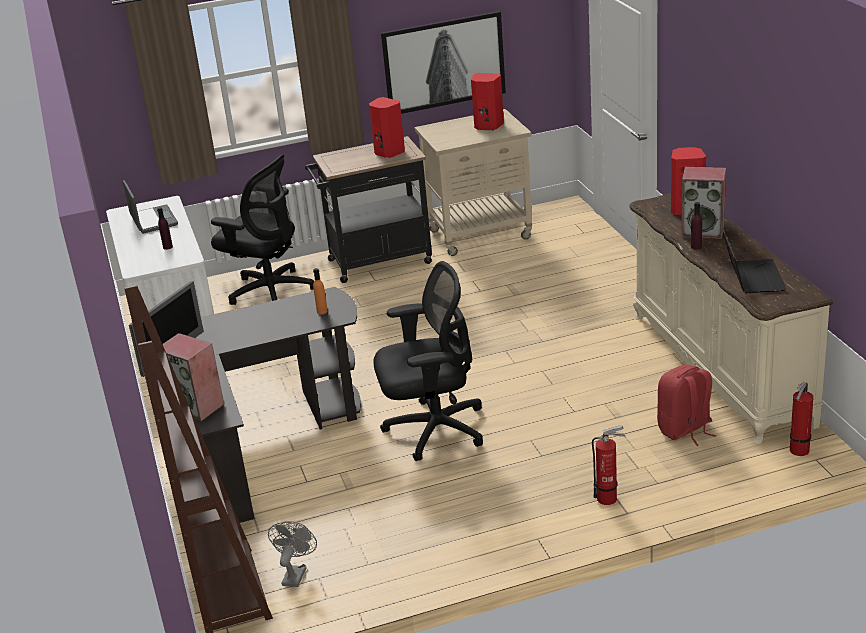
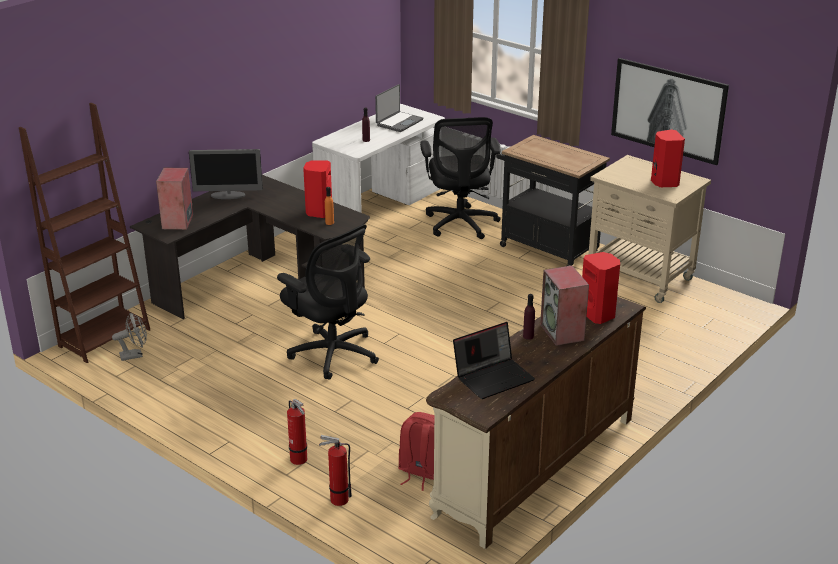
camera: 55 degrees right, 0 degrees up
(388, 153) = (569, 160): red speaker -> red speaker (318, 212)
(798, 451) = (436, 545): fire extinguisher -> fire extinguisher (336, 499)

